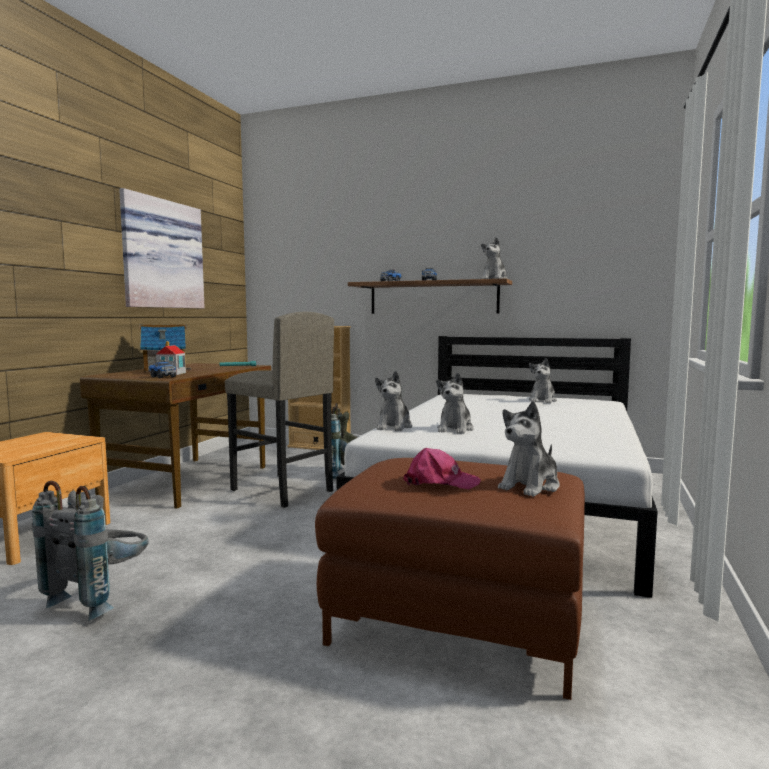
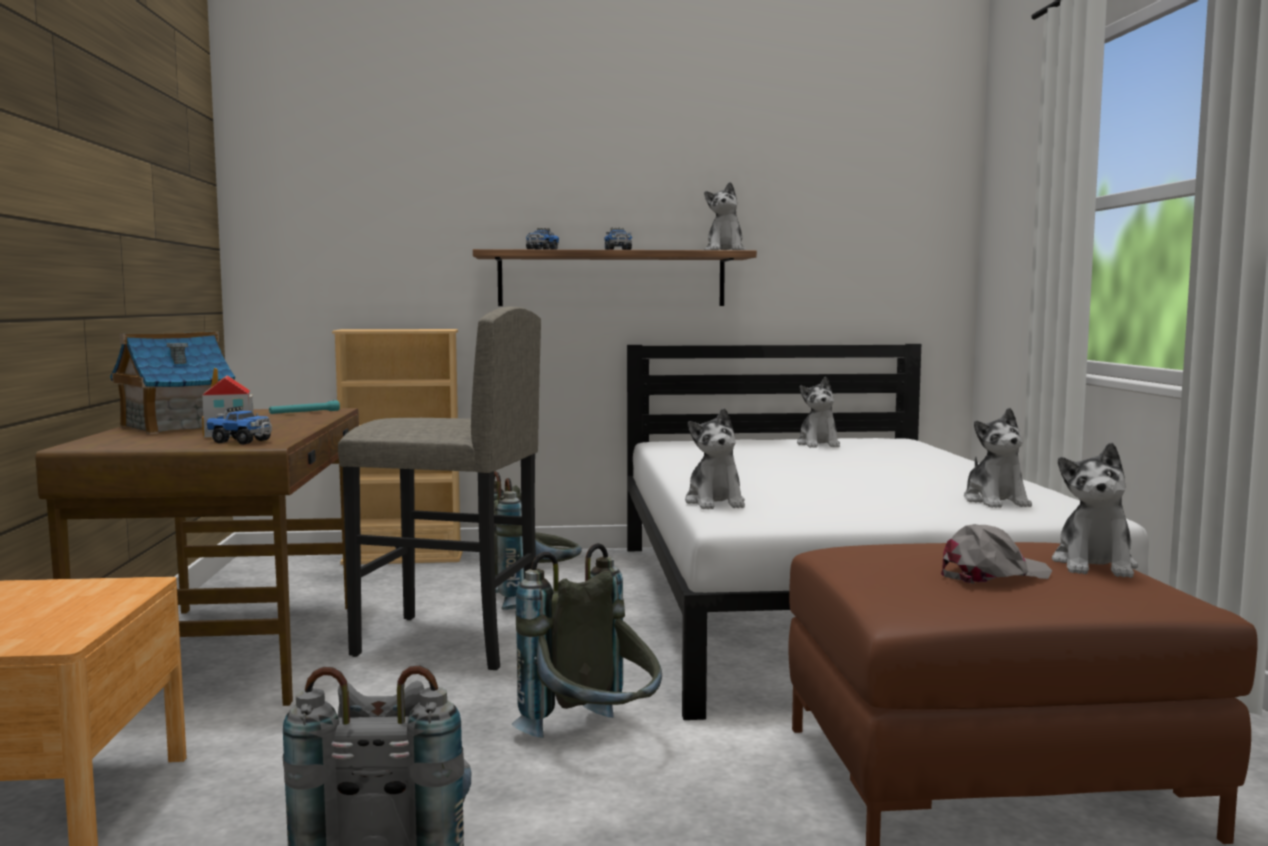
camera: 25 degrees left, 0 degrees up
(160, 254) = (120, 183): picture -> none
(279, 550) = (594, 740): none -> grey backpack
(440, 482) = (992, 574): pink cap -> grey cap
(455, 429) = (809, 498): plush toy -> plush toy (996, 501)

